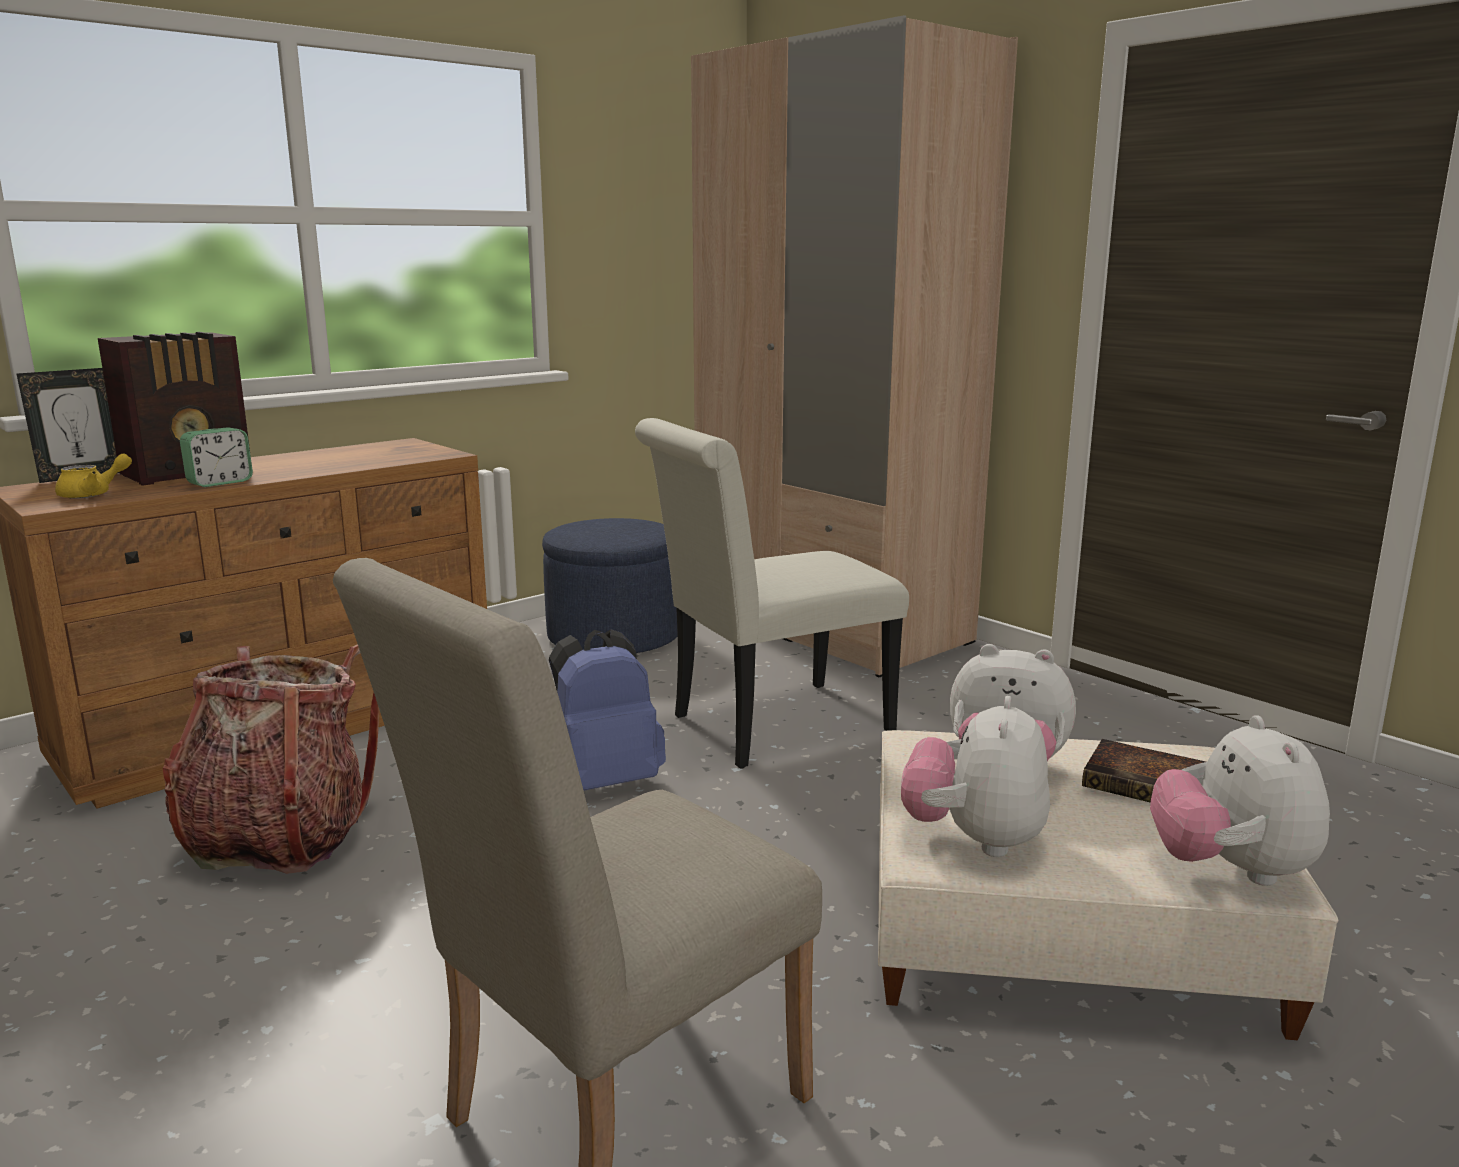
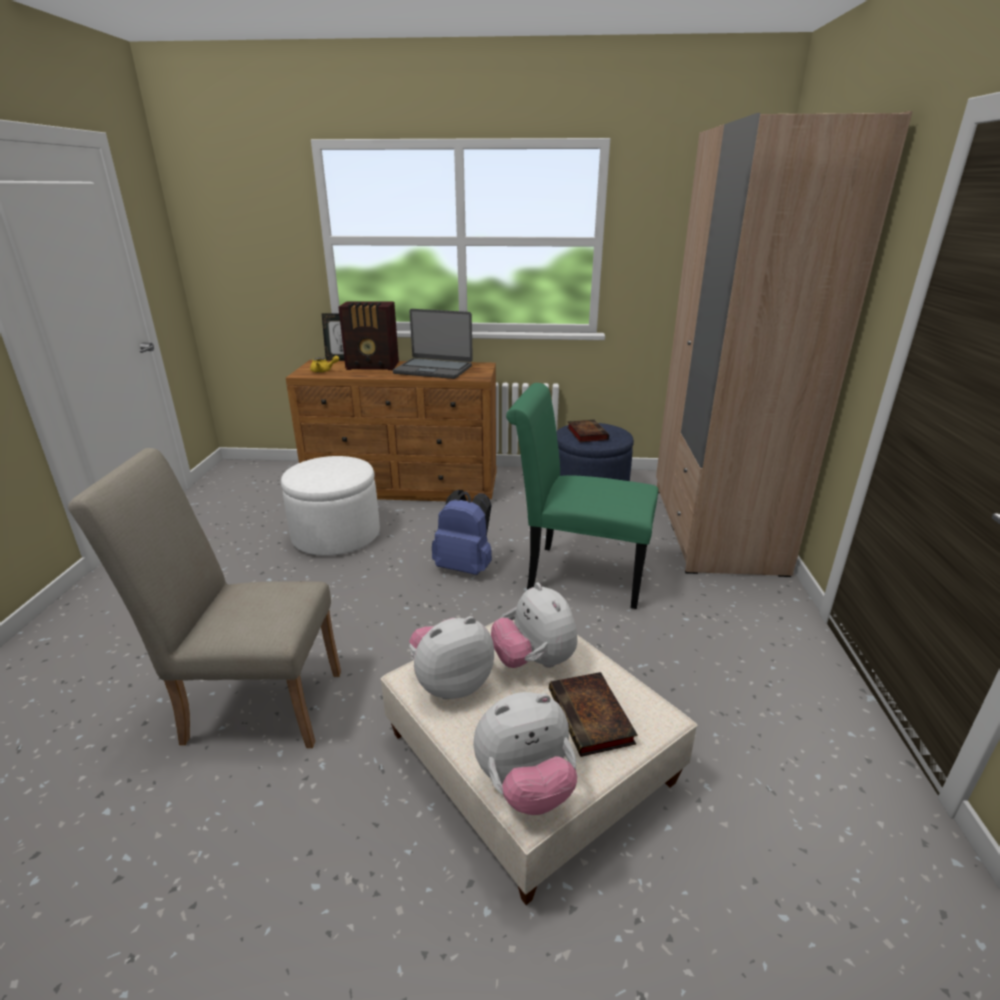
camera: 45 degrees right, 10 degrees up
(220, 482) = (369, 374): alarm clock -> none
(280, 839) = (336, 535): backpack -> white ottoman
(331, 459) = (433, 369): none -> laptop
(603, 532) = (586, 433): none -> book
(769, 727) = (577, 574): white chair -> green chair
(1231, 870) = (525, 786): plush toy -> plush toy turned 150 degrees counterclockwise

